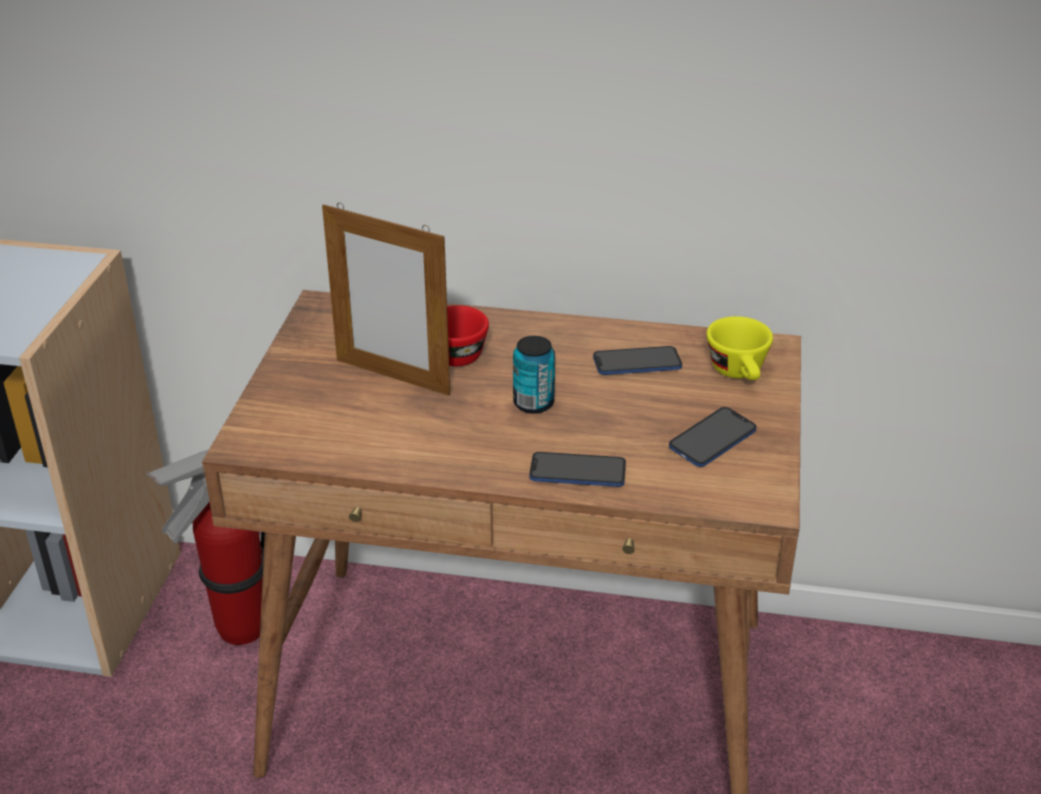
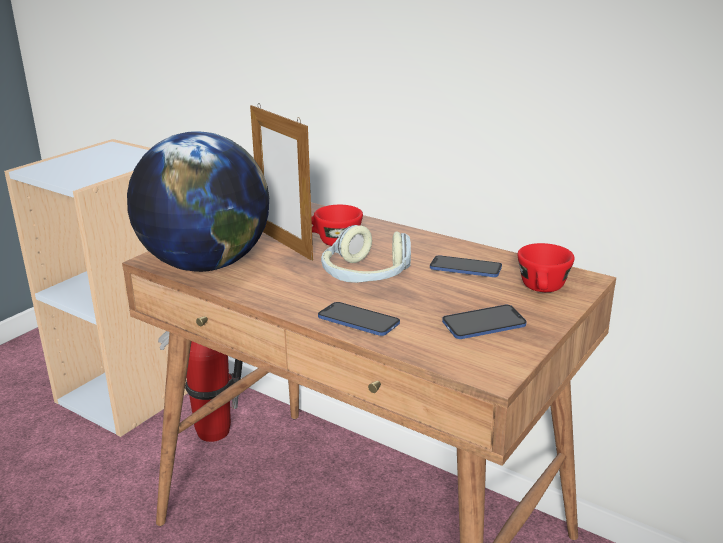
camera: 25 degrees right, 10 degrees down
(320, 436) = (205, 265): none -> globe
(533, 403) = (366, 276): can -> headphones
(740, 373) = (543, 289): yellow cup -> red cup

